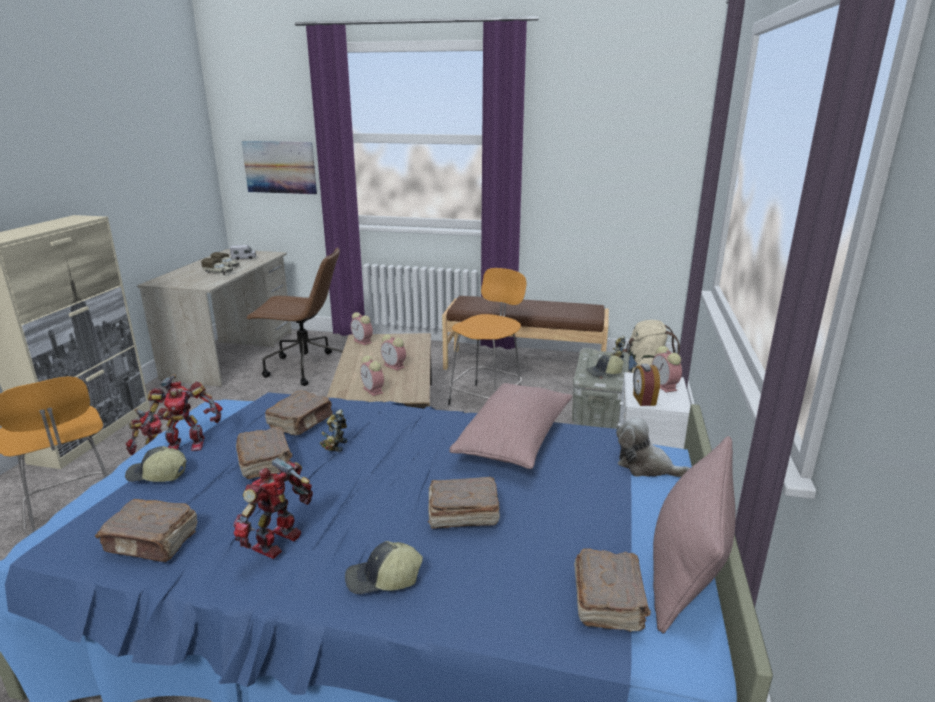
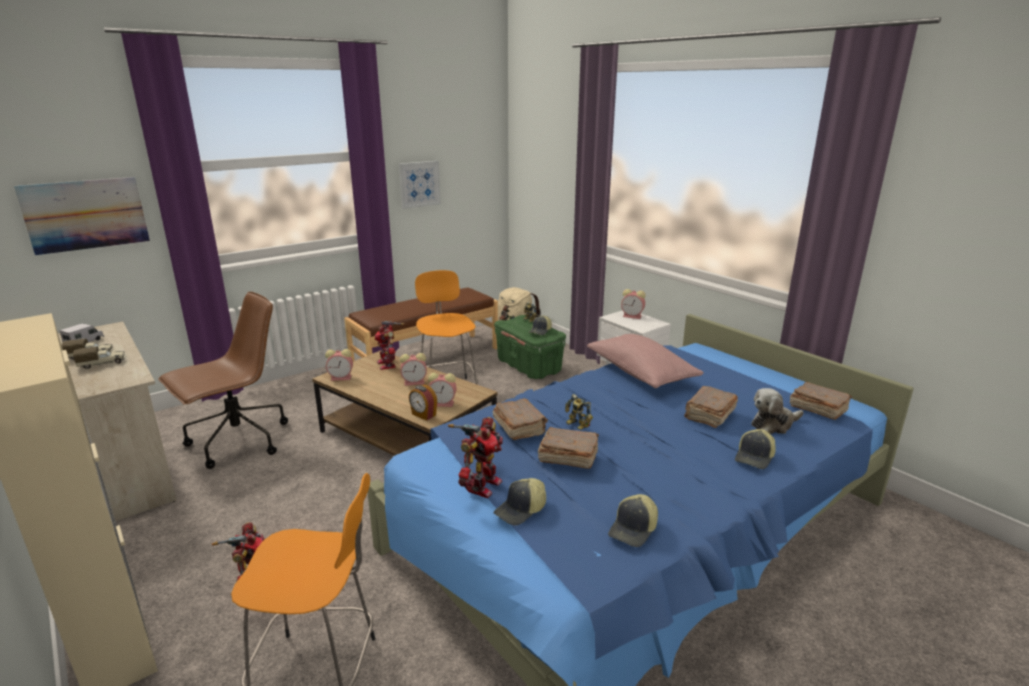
camera: 50 degrees left, 0 degrees up
(152, 542) = (634, 529): brown book -> cap
(280, 543) = (686, 479): toy robot -> toy robot (388, 364)
(568, 178) = (419, 184): none -> picture
(598, 413) = (529, 366): grey storage box -> green storage box
(643, 400) = (640, 327): alarm clock -> alarm clock (423, 415)
(645, 466) = (705, 357): plush toy -> plush toy (773, 424)
(687, 565) = (799, 383): pink pillow -> none

